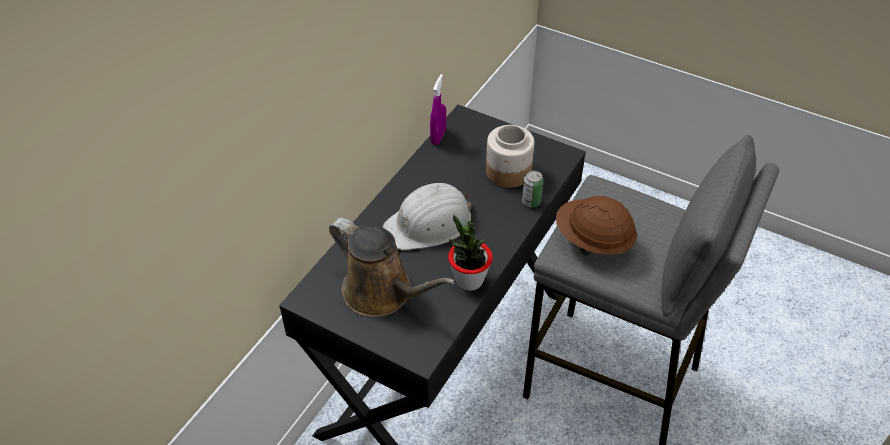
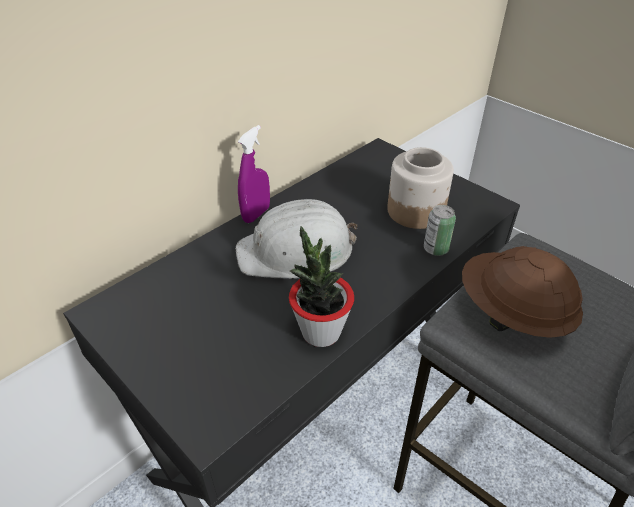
camera: 15 degrees right, 5 degrees down
(382, 293) = (198, 325): brown watering can -> none
(438, 137) = (344, 164): purple spray bottle -> purple spray bottle (256, 214)

